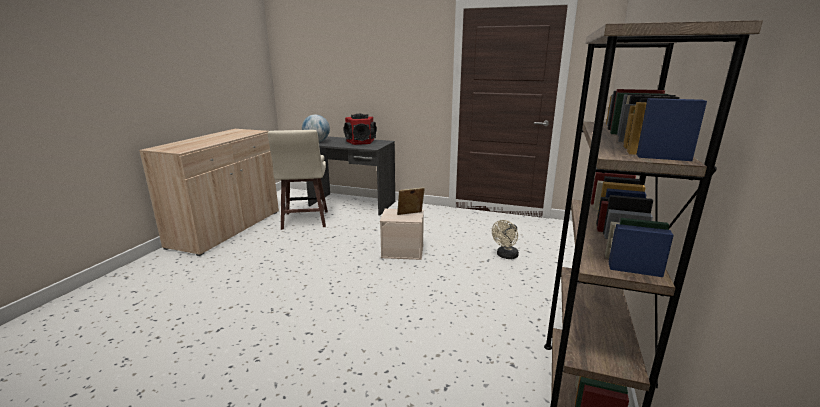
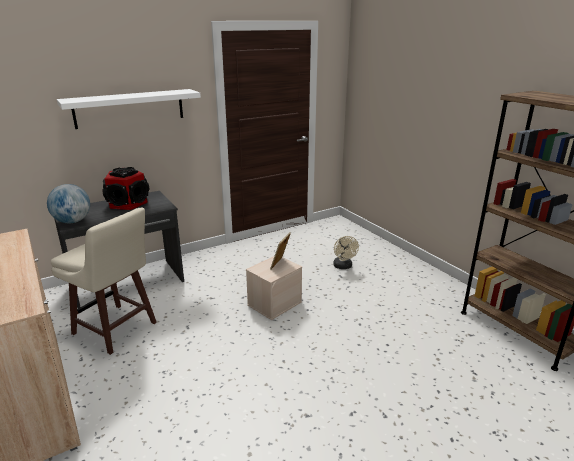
camera: 50 degrees left, 5 degrees up
(382, 71) = (129, 108): none -> white shelf

